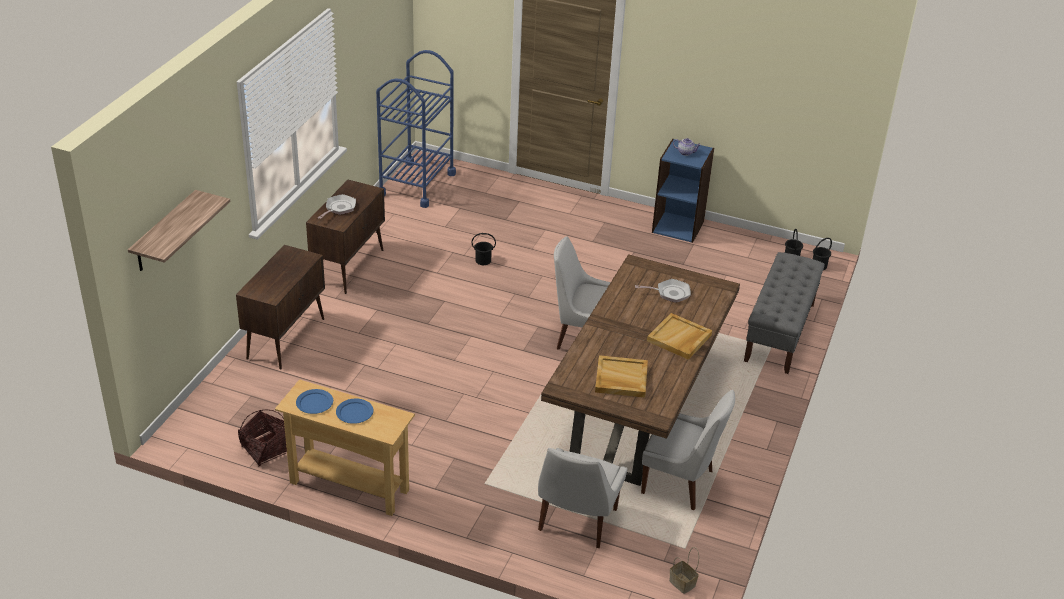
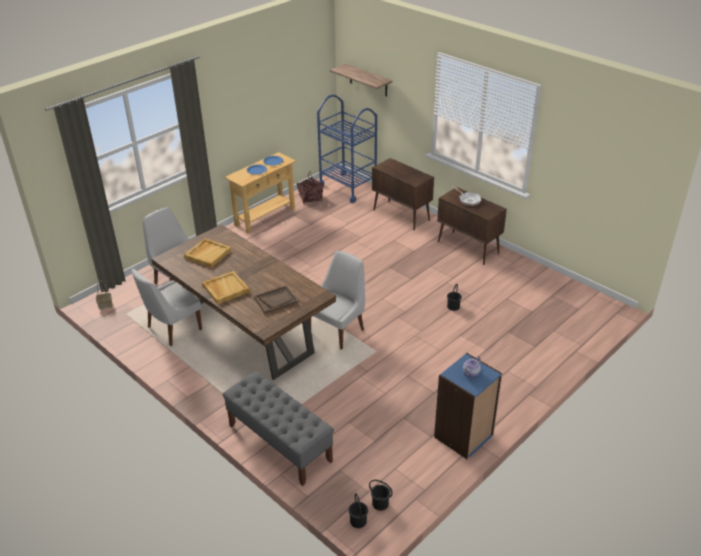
camera: 115 degrees right, 0 degrees up
(416, 184) = (575, 297): blue cart -> blue cart (348, 187)
(670, 293) = (276, 300): frying pan -> brown tray

